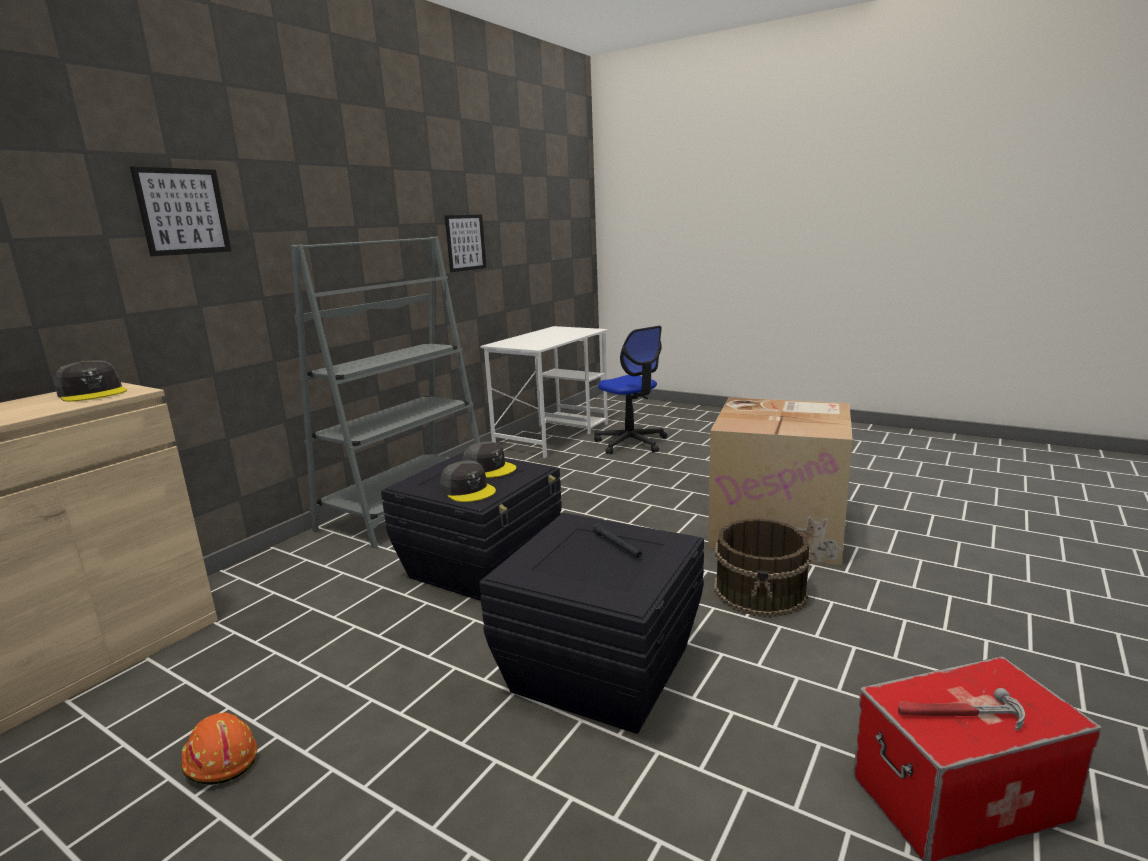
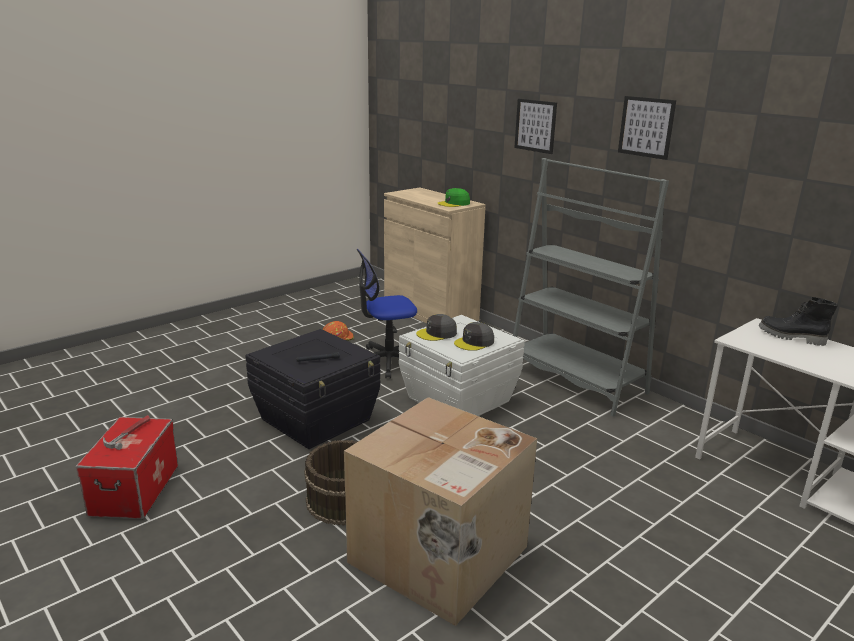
camera: 105 degrees right, 5 degrees up
(93, 393) = (454, 203): grey cap -> green cap
(465, 242) = (784, 201): picture -> picture (646, 127)
(482, 566) = (459, 400): black storage box -> white storage box
(519, 340) = (791, 337): none -> black boot
(631, 443) = (755, 532): office chair -> office chair (387, 362)

